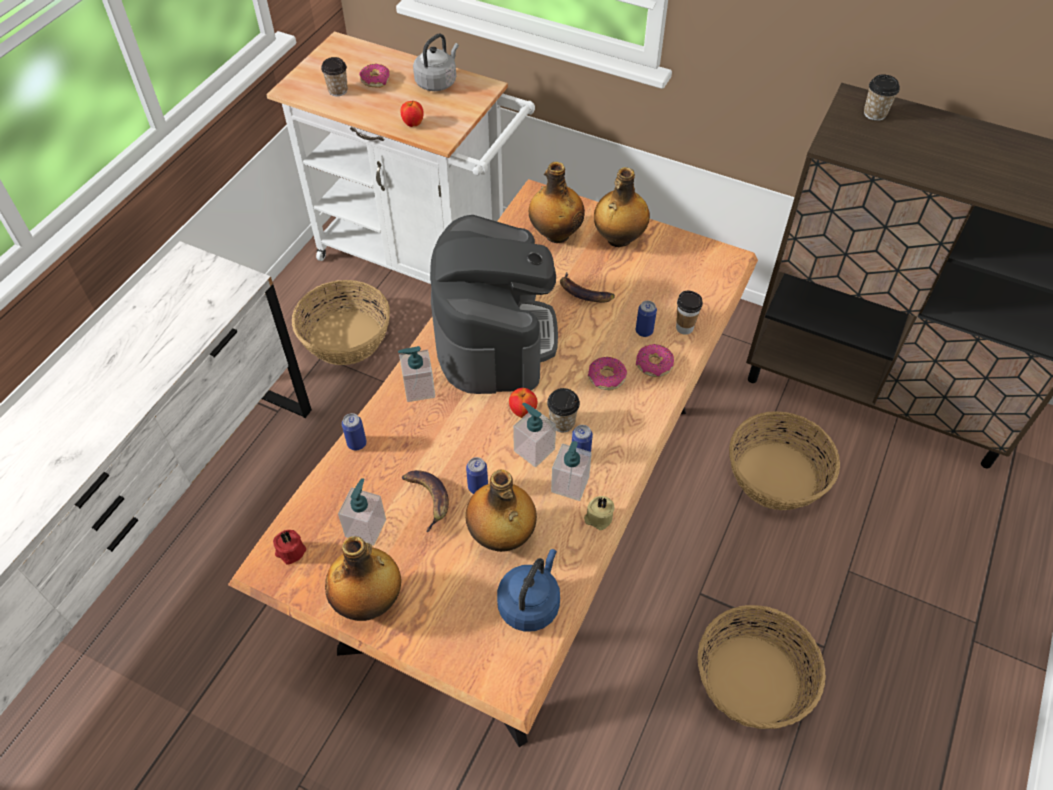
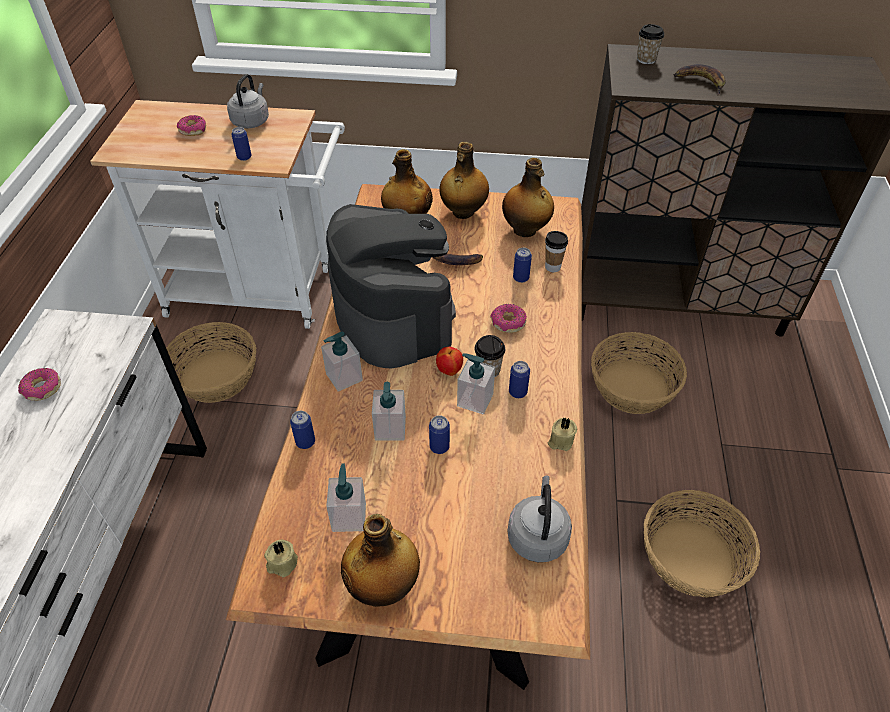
camera: 20 degrees left, 5 degrees down
(290, 551) = (282, 563): red candle -> beige candle
(338, 90) = (160, 145): cup -> none
(413, 124) = (244, 157): apple -> can
(428, 498) = (397, 471): banana -> banana (700, 82)
(501, 536) = (481, 484): bottle -> bottle (525, 230)
(530, 603) = (537, 535): blue kettle -> grey kettle
(570, 484) = (521, 420): soap dispenser -> soap dispenser (390, 428)
(653, 365) = (542, 302): donut -> donut (42, 389)

